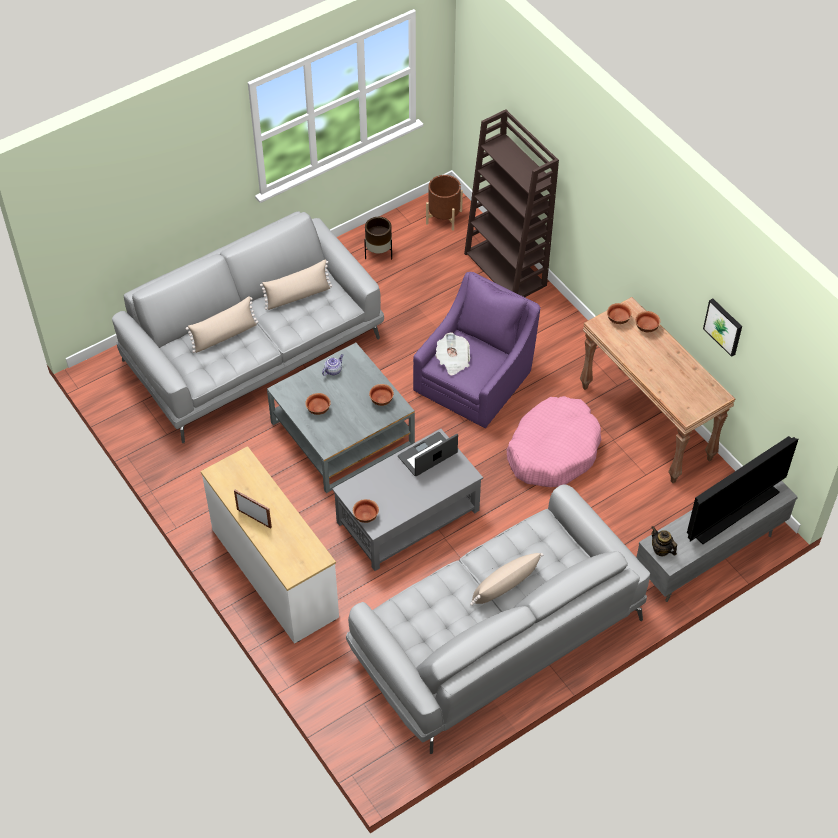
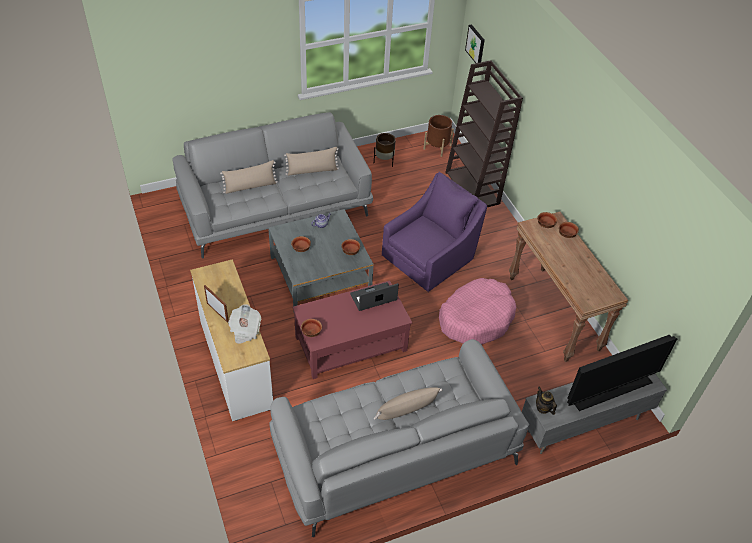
camera: 10 degrees right, 5 degrees down
(407, 516) = (350, 343): grey coffee table -> red coffee table
(453, 360) = (413, 235): newspaper -> newspaper (245, 330)
(724, 326) = (629, 237): picture -> picture (476, 44)

